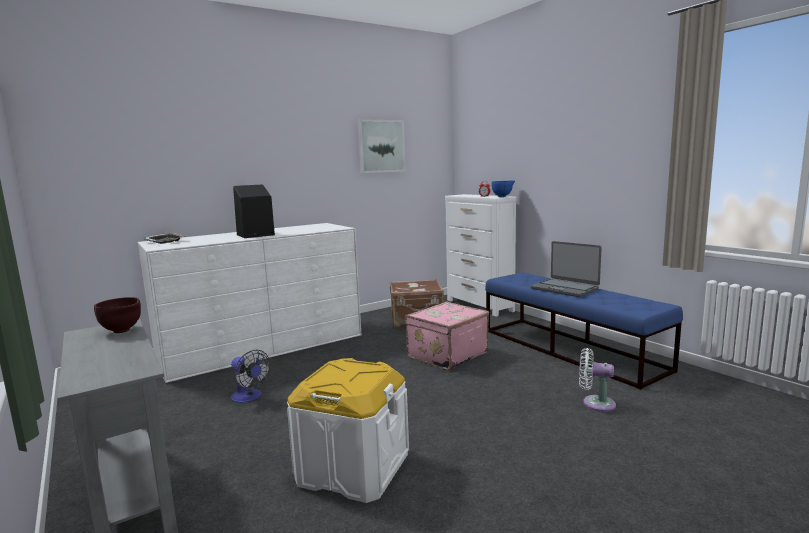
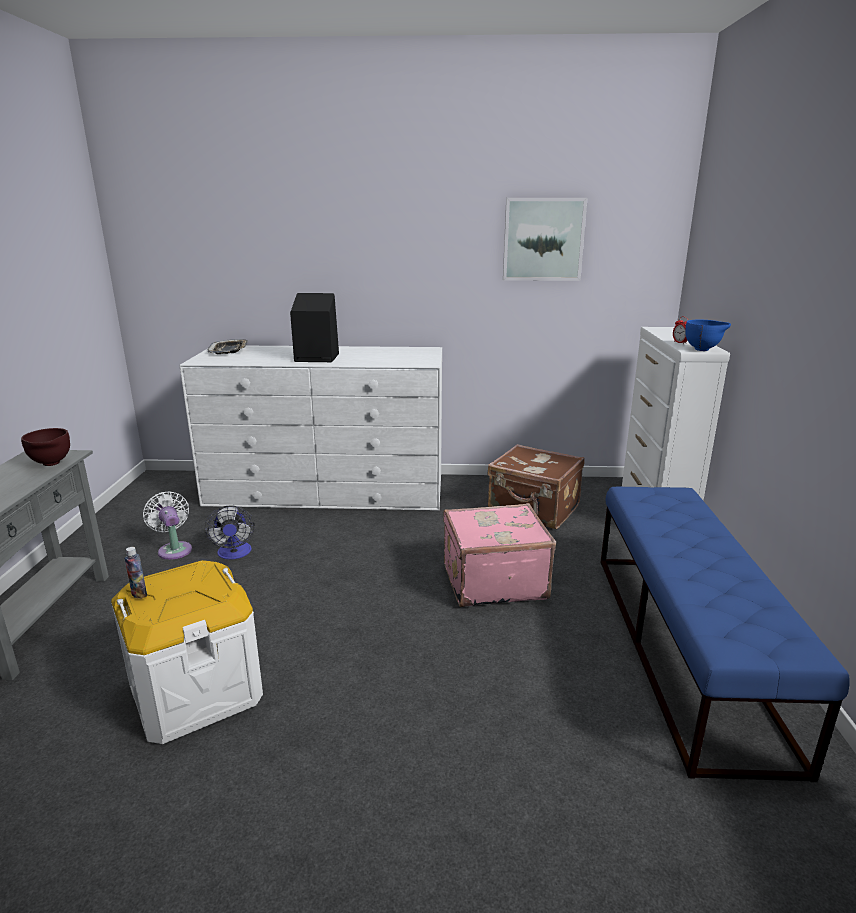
camera: 35 degrees right, 10 degrees up
(324, 385) = (139, 594): none -> bottle
(565, 288) = (692, 547): laptop -> none
(595, 403) = (576, 761): white fan -> white fan (174, 549)

